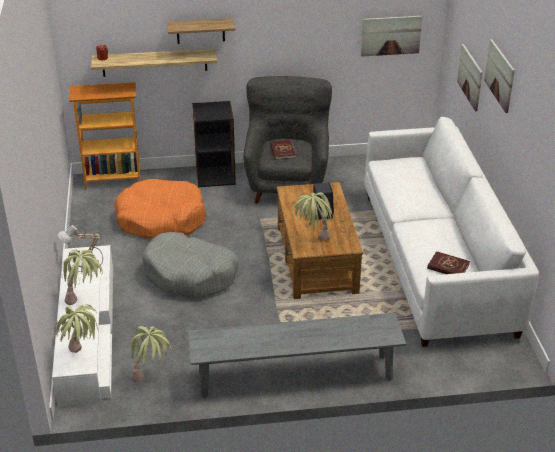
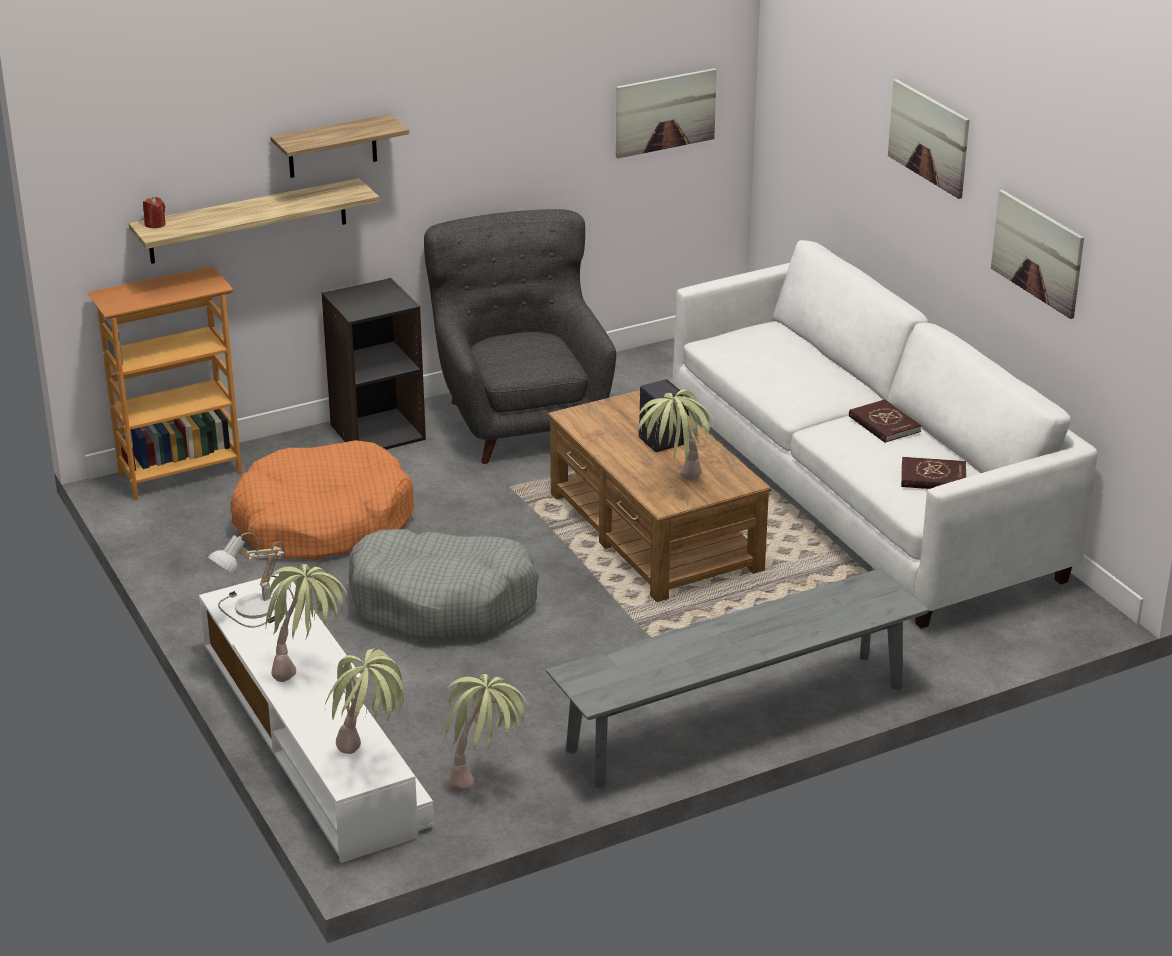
camera: 20 degrees left, 5 degrees down
(282, 151) = (517, 354): red book -> red book (884, 424)
(470, 77) = (843, 159): picture -> picture (1037, 253)

